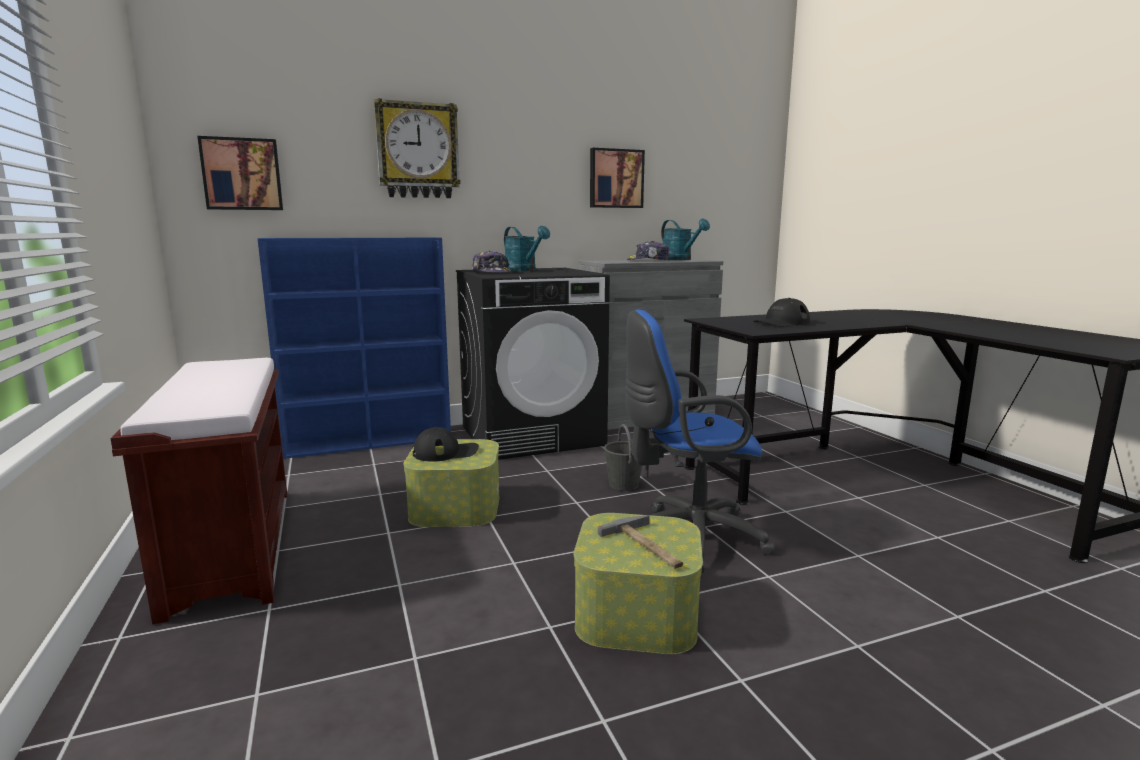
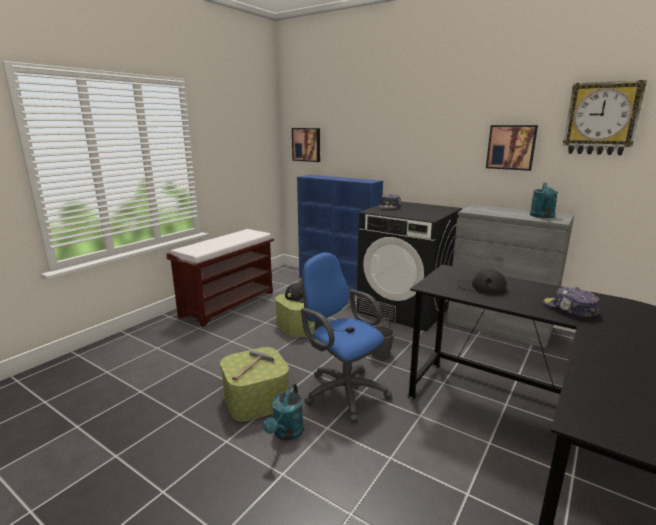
camera: 55 degrees right, 5 degrees up
(417, 151) = (380, 131): wall clock -> wall clock (601, 119)
(524, 270) = (417, 207): turquoise watering can -> turquoise watering can (286, 433)
(648, 260) = (506, 213): cap -> cap (569, 309)

